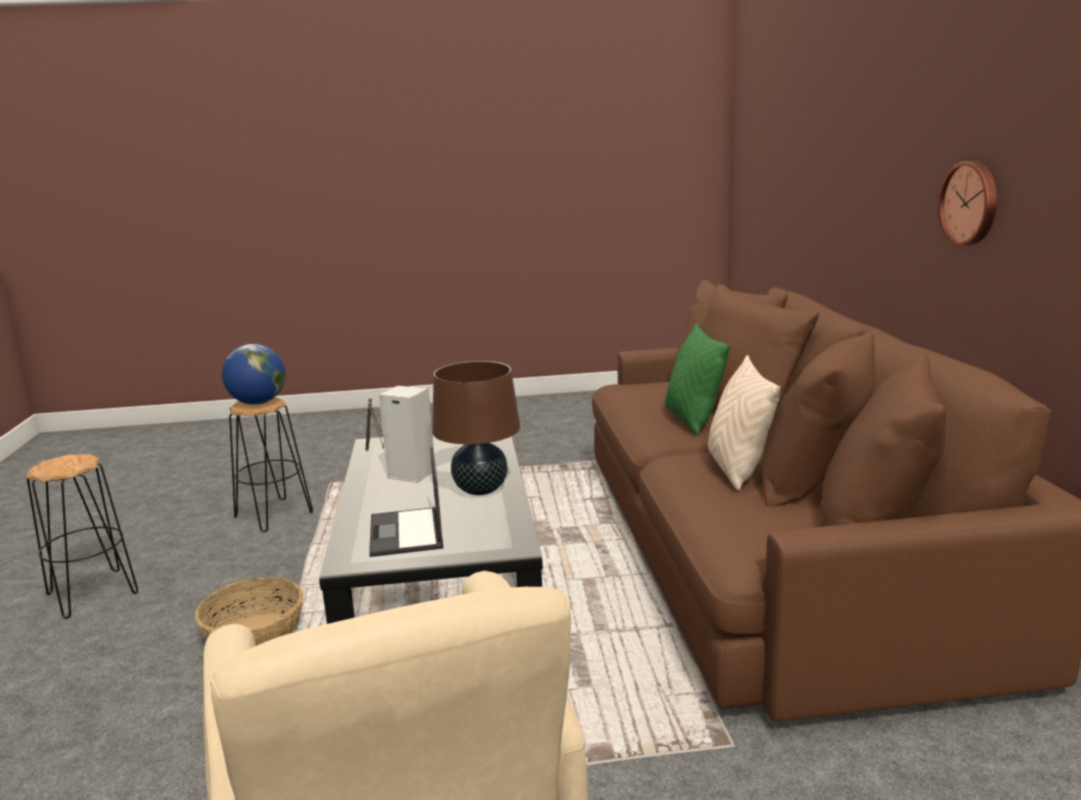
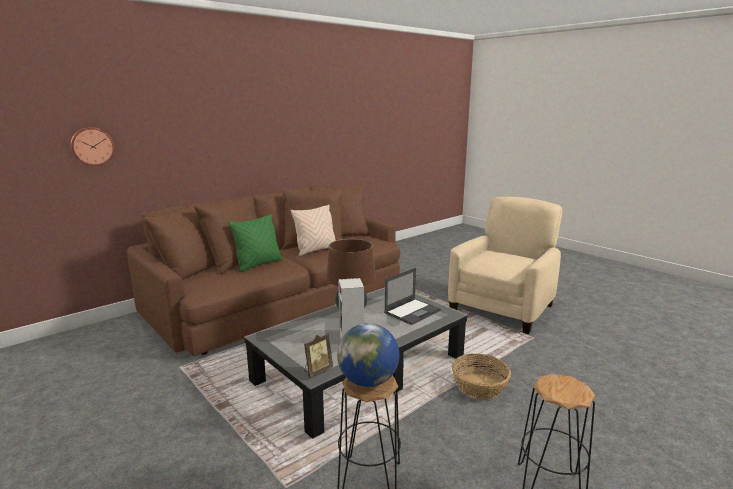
camera: 125 degrees left, 0 degrees up
(971, 203) = (258, 139): wall clock -> wall clock (92, 146)

